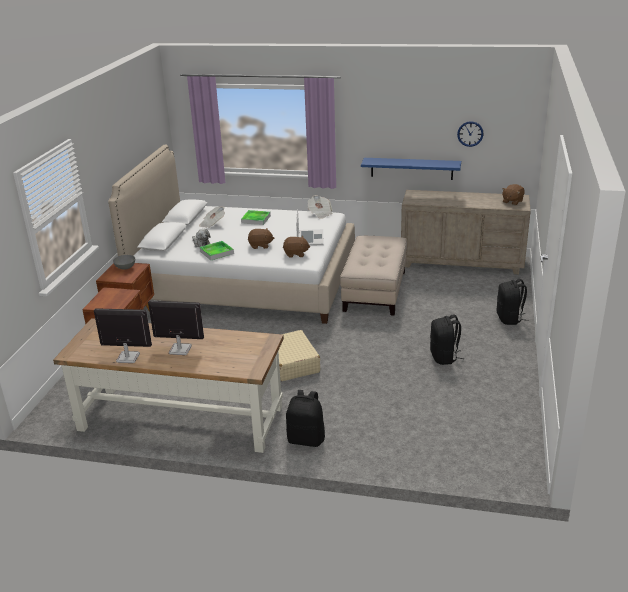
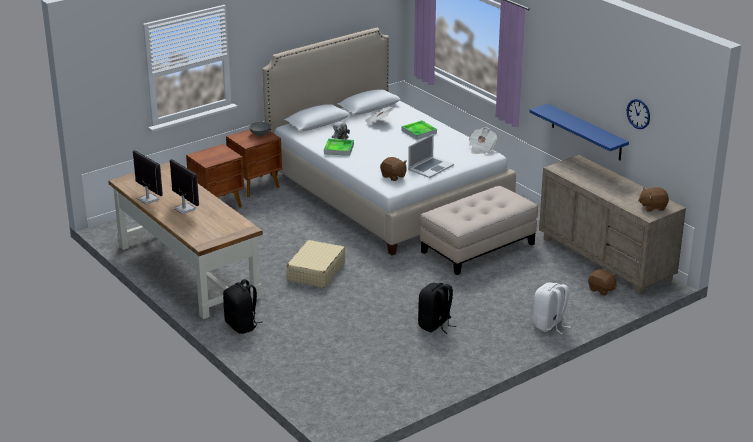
camera: 40 degrees right, 0 degrees up
(260, 245) = (380, 157): brown plush toy -> brown plush toy (601, 290)
(509, 319) = (549, 325): black backpack -> white backpack

